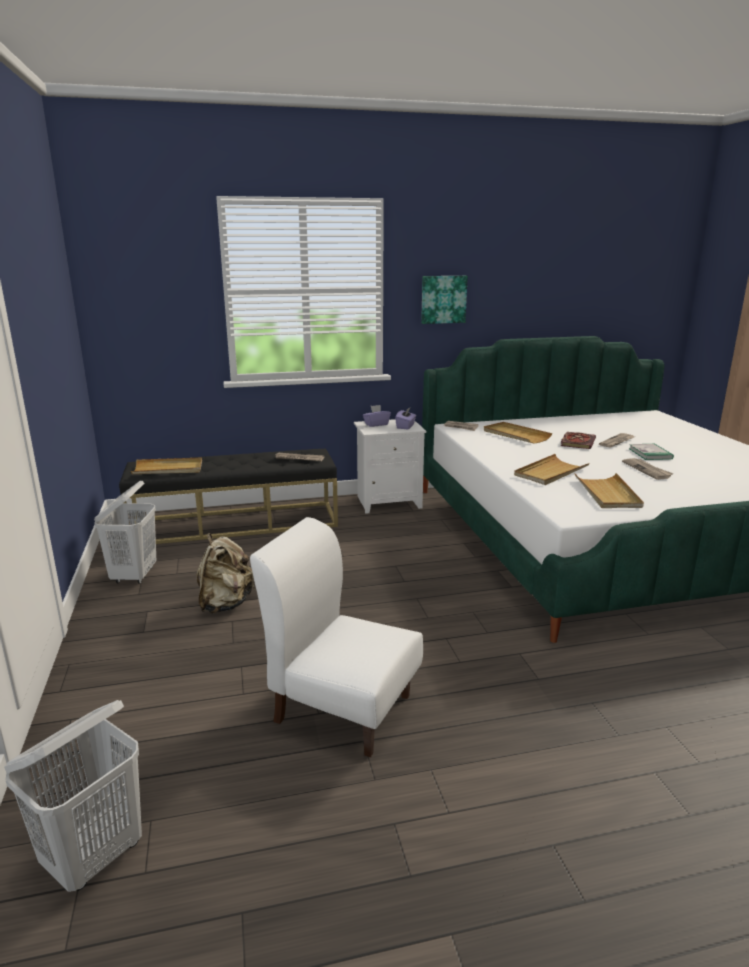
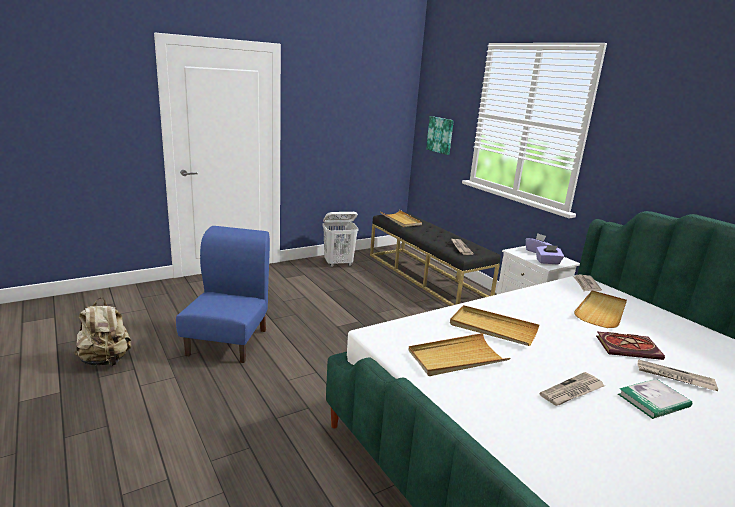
camera: 70 degrees right, 0 degrees up
(95, 857) = (128, 302): white laundry basket -> none
(225, 604) = (322, 292): beige backpack -> beige backpack (106, 360)
(342, 707) = (228, 342): white chair -> blue chair
(443, 299) = (644, 153): picture -> picture (440, 135)

